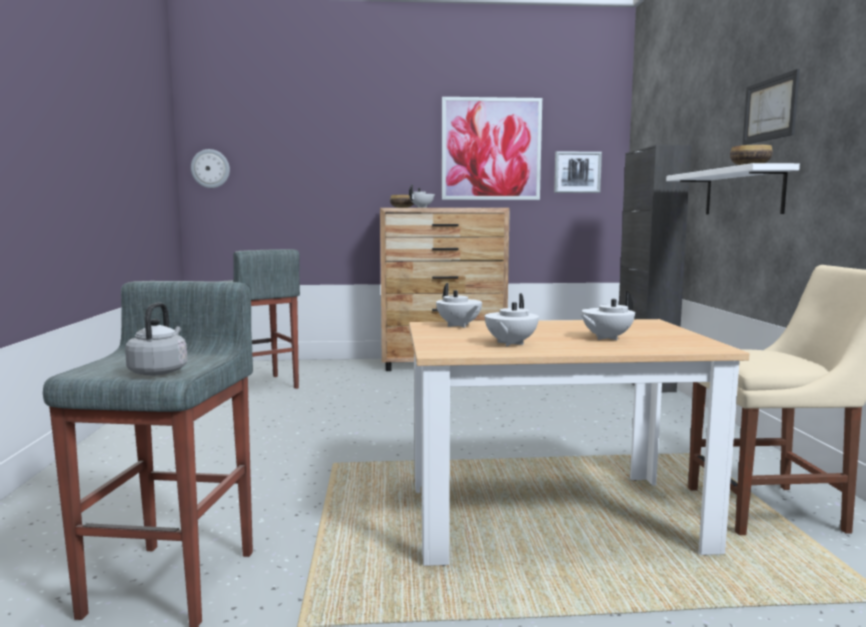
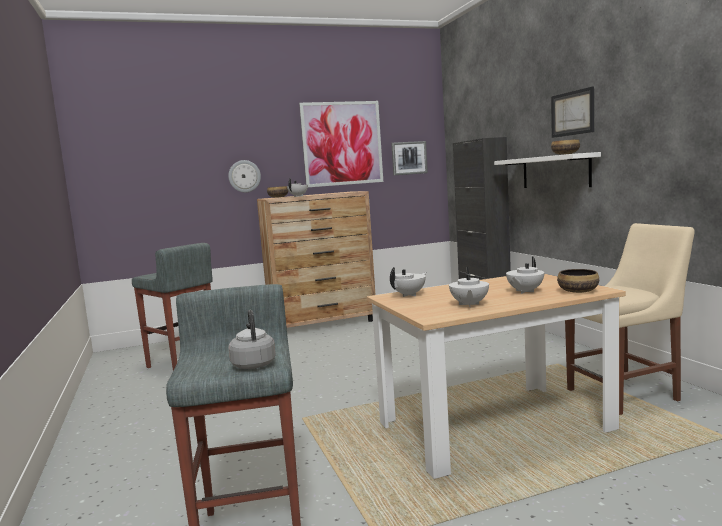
camera: 15 degrees left, 0 degrees up
(210, 168) = (98, 175): wall clock -> wall clock (244, 176)
(458, 326) = (409, 295): white teapot -> white teapot turned 90 degrees counterclockwise
(679, 345) = (578, 291): none -> bowl

